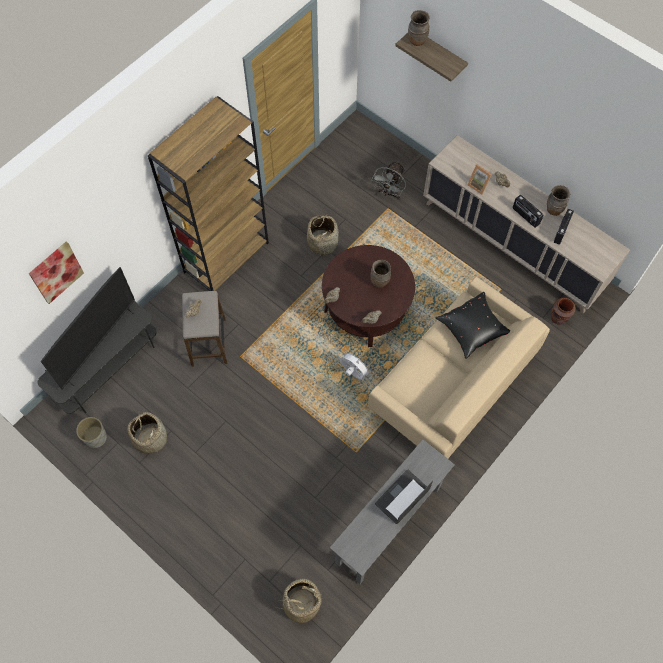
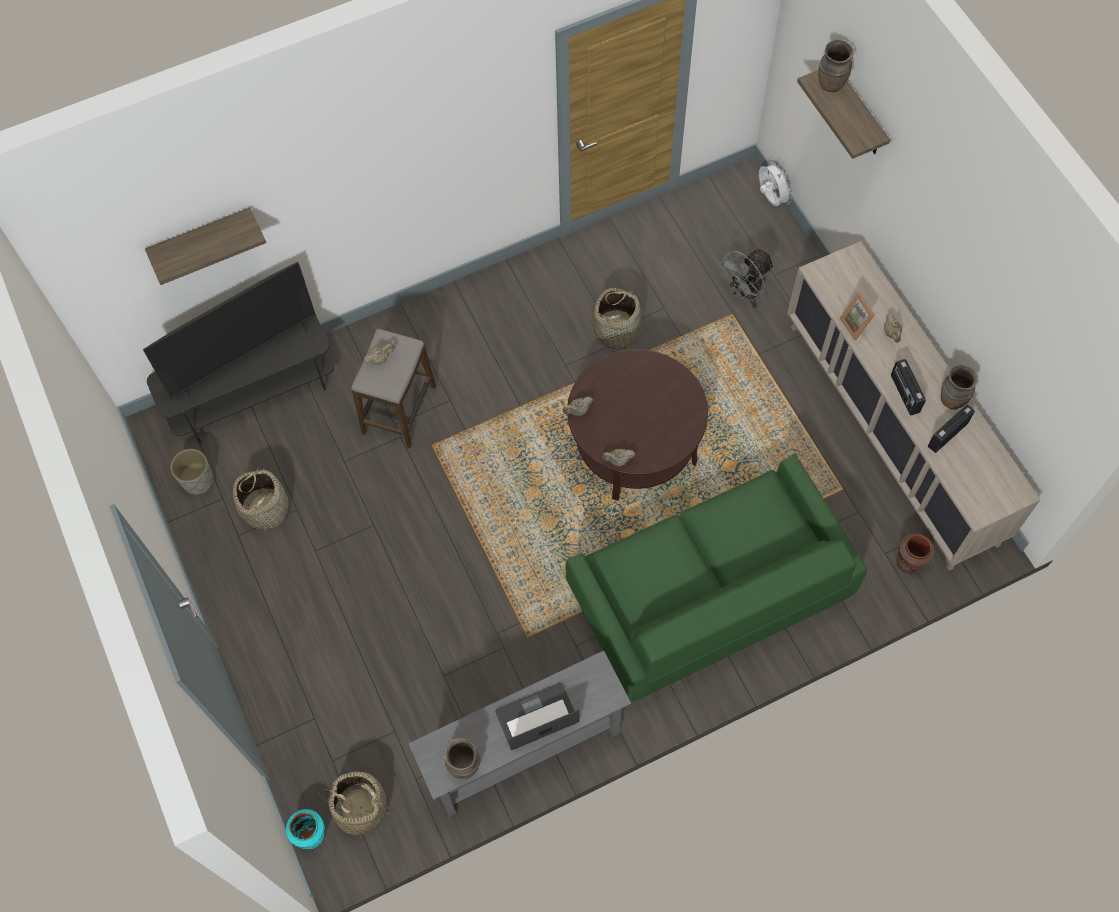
camera: 25 degrees right, 0 degrees up
(56, 272) = (202, 239): picture -> shelf
(226, 257) = (476, 302): brown bookcase -> none
(278, 634) = (311, 835): none -> turquoise vase
(353, 373) = (574, 527): white fan -> white fan (770, 198)
(380, 282) = (655, 412): brown vase -> brown vase (464, 765)
(453, 383) = (707, 596): beige sofa -> green sofa
(472, 330) = (756, 528): black pillow -> none

